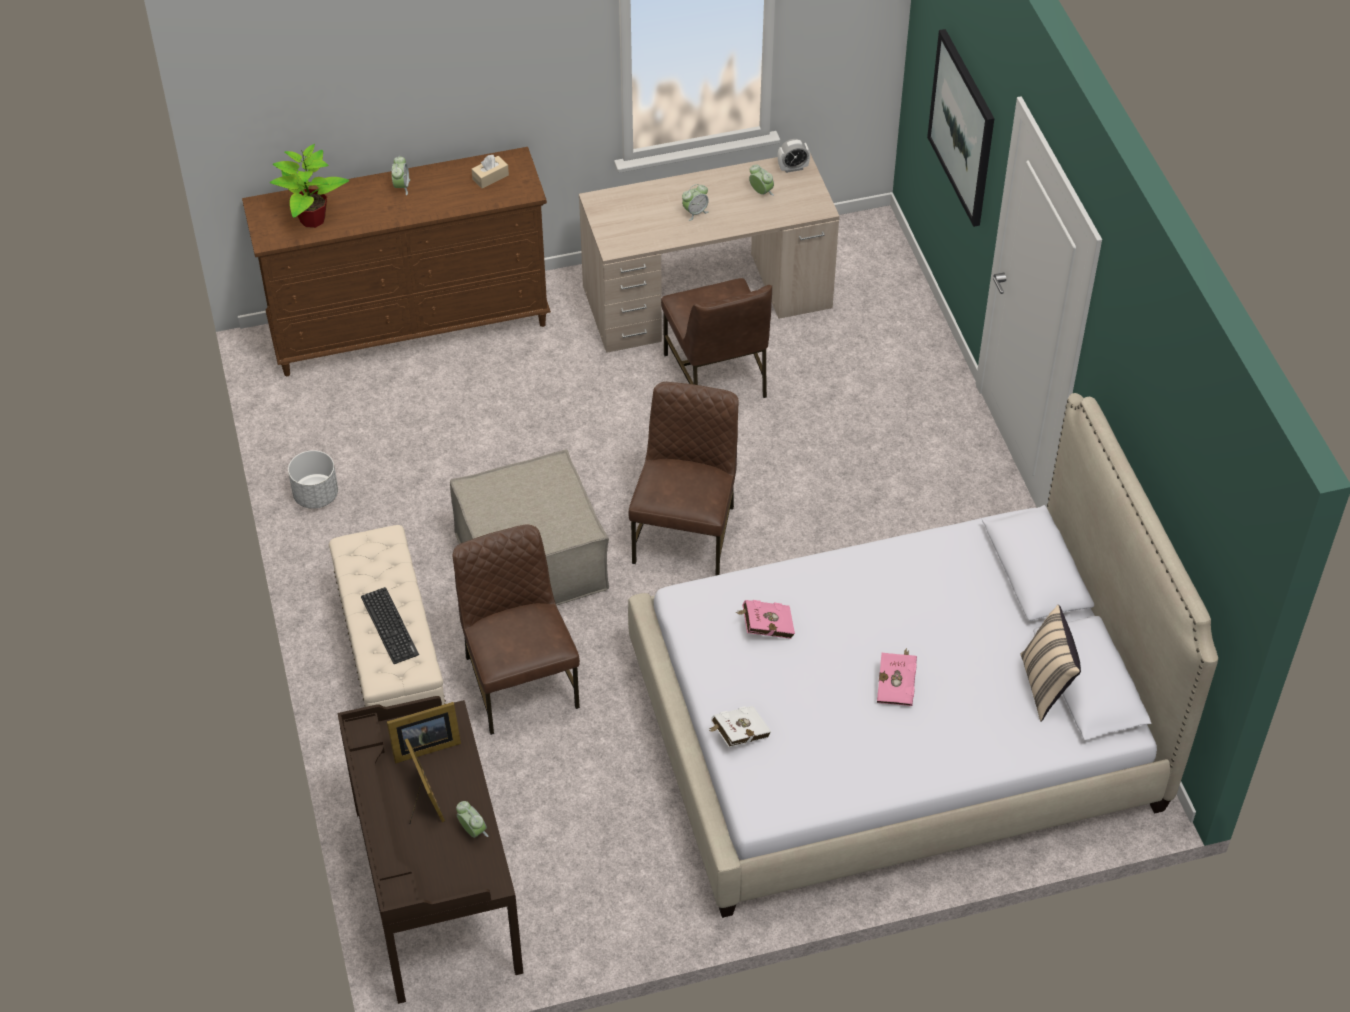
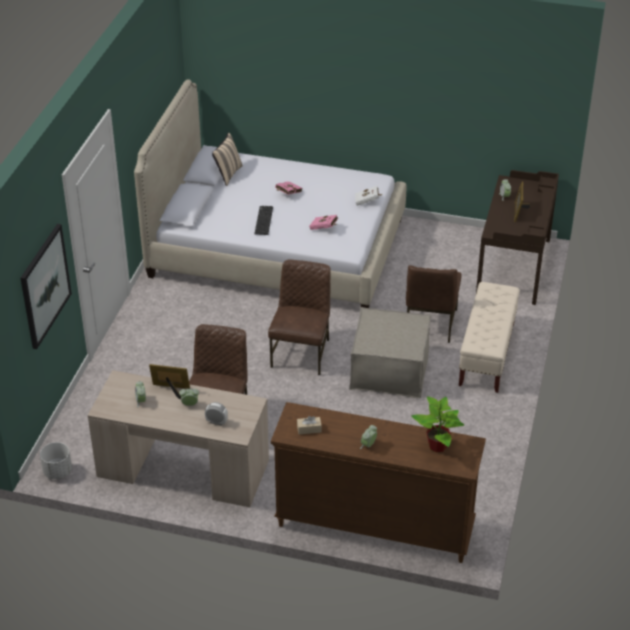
camera: 150 degrees left, 10 degrees down
(316, 495) = (486, 447): white planter -> white planter (57, 472)
(389, 626) = (492, 307): keyboard -> keyboard (263, 220)
(423, 746) = (509, 228): picture frame -> picture frame (171, 390)
(686, 533) = (302, 352): brown chair -> brown chair turned 150 degrees clockwise
(793, 168) = (108, 408): alarm clock -> alarm clock (216, 422)

